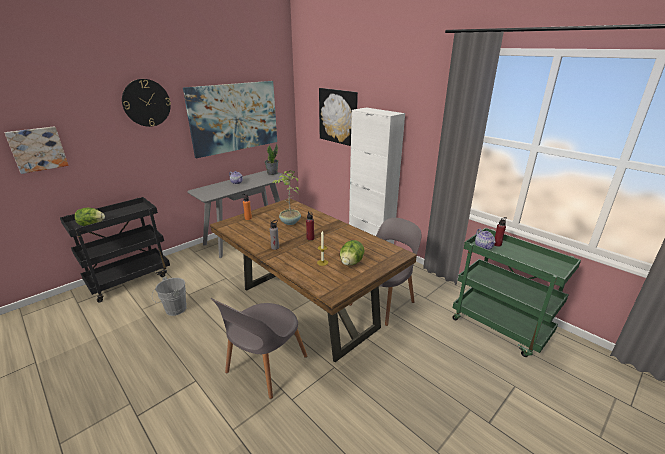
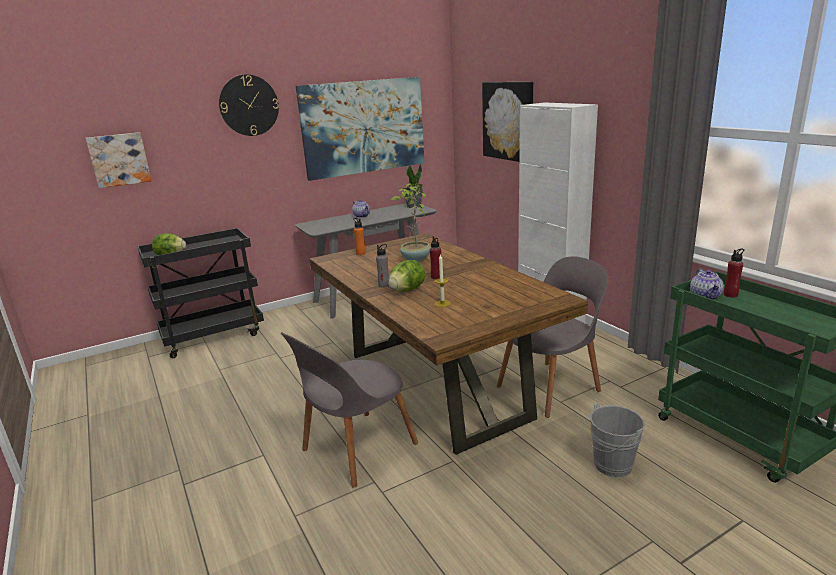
camera: 15 degrees right, 5 degrees down
(173, 310) = (257, 373): grey bucket -> grey bucket (609, 467)
(351, 263) = (483, 306): lettuce -> lettuce (407, 290)

